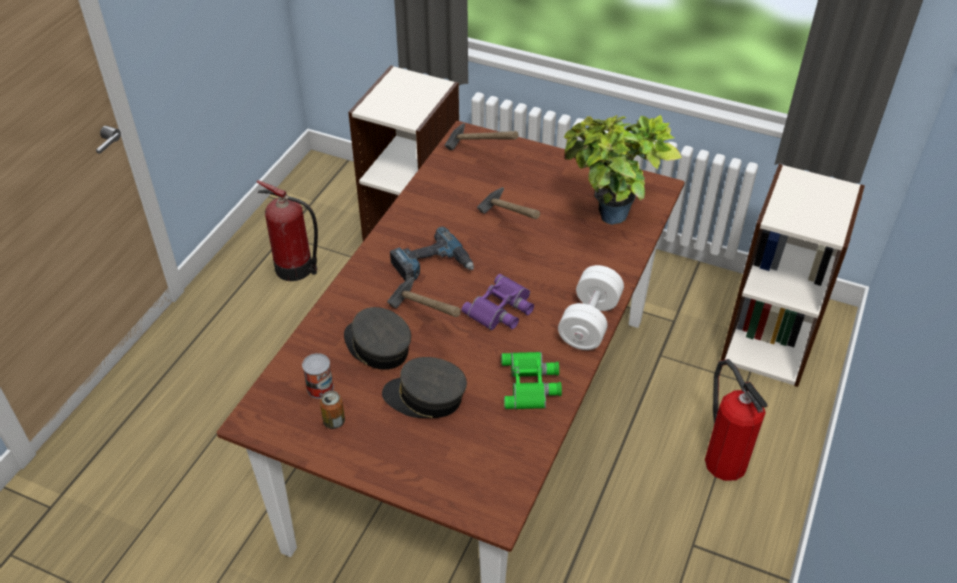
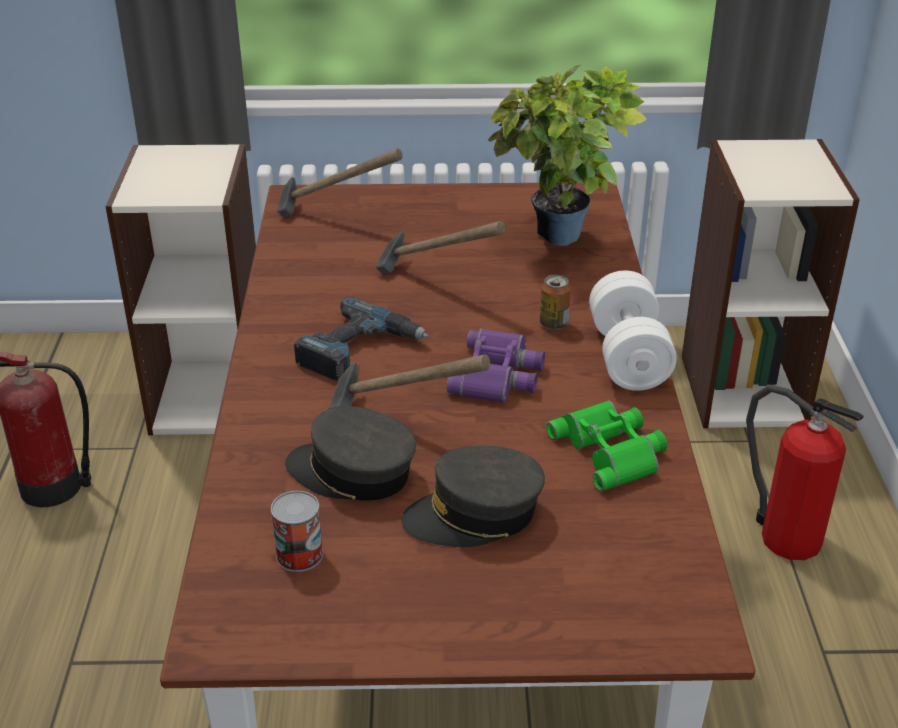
camera: 25 degrees left, 10 degrees down
(334, 421) = (356, 594): can -> can (553, 323)

